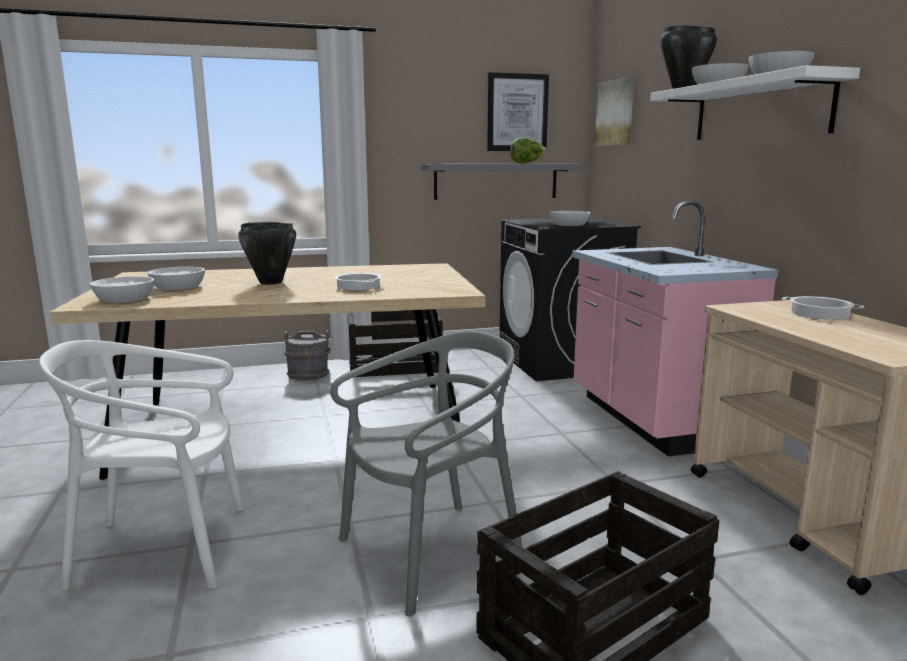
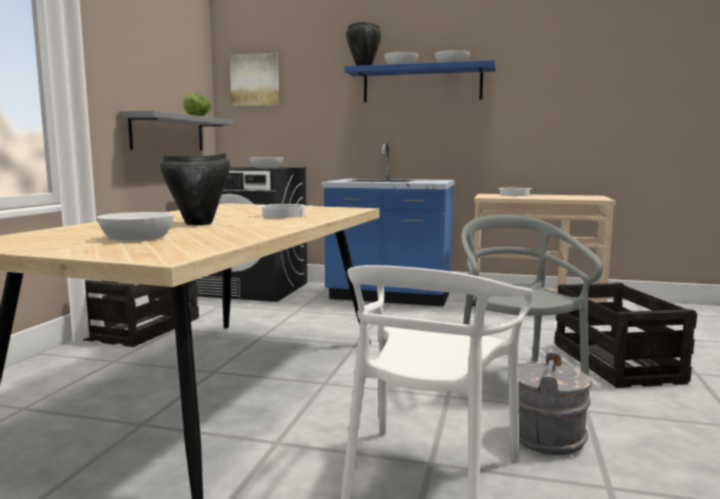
camera: 60 degrees left, 5 degrees down
(124, 299) = (165, 249): white bowl -> none
(308, 375) = (83, 361): grey bucket -> grey bucket (547, 439)
(517, 112) = (176, 70): picture -> none
(652, 419) = (389, 296): pink counter -> blue counter
(759, 110) = (422, 84): white shelf -> blue shelf

